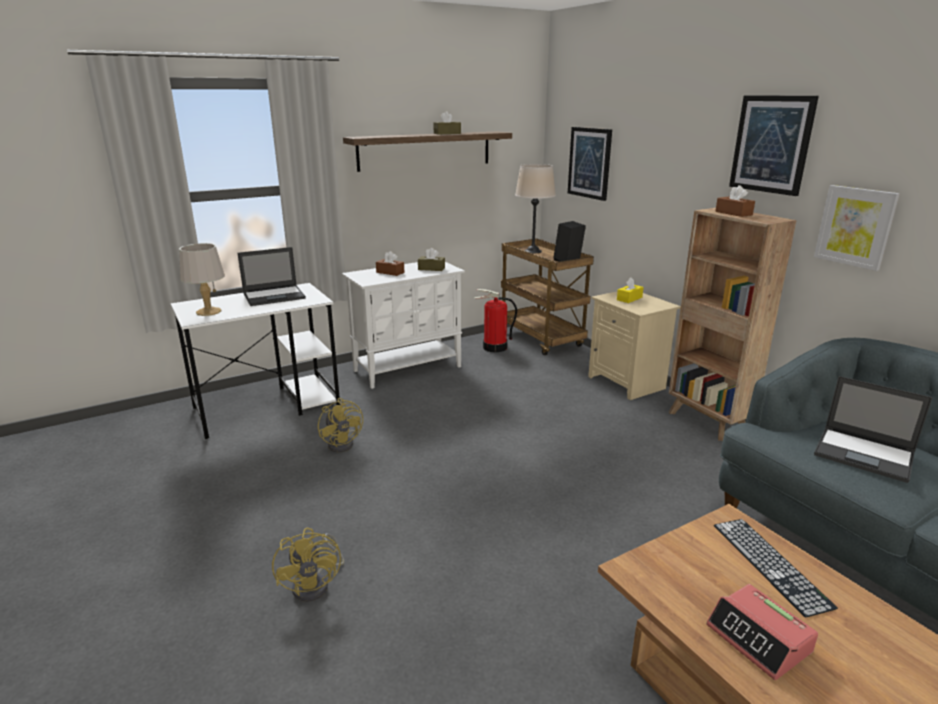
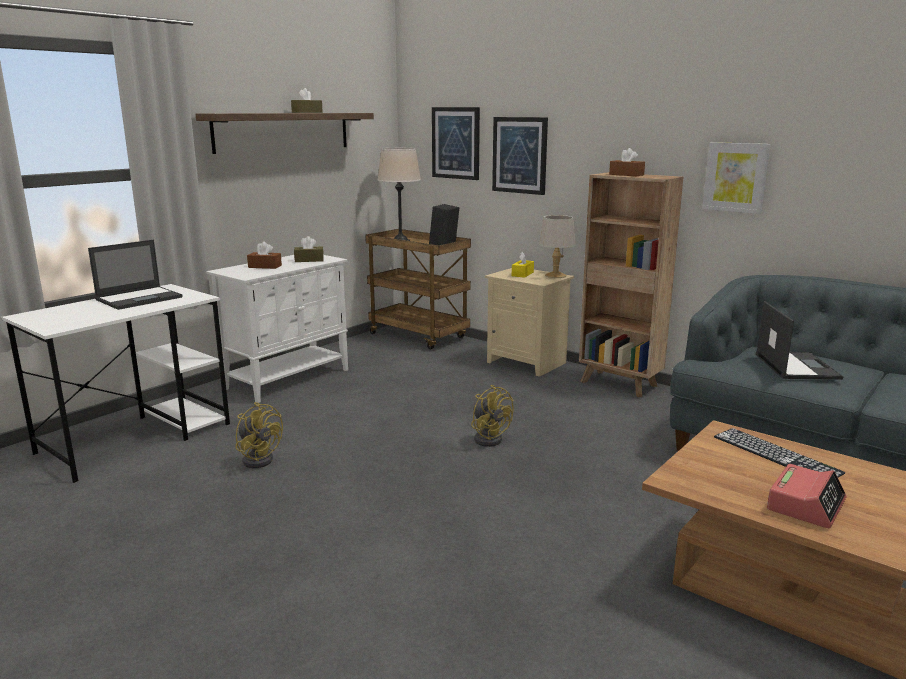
camera: 20 degrees left, 5 degrees down
(208, 311) = (66, 319): grey table lamp -> grey table lamp (555, 275)
(316, 584) = (318, 591): yellow fan -> yellow fan (489, 438)
(494, 347) = (373, 348): fire extinguisher -> none
(759, 639) = (806, 504): alarm clock -> alarm clock turned 90 degrees counterclockwise
(771, 144) = (650, 110): picture -> picture (520, 155)
(865, 454) = (796, 366): laptop -> laptop turned 105 degrees counterclockwise

